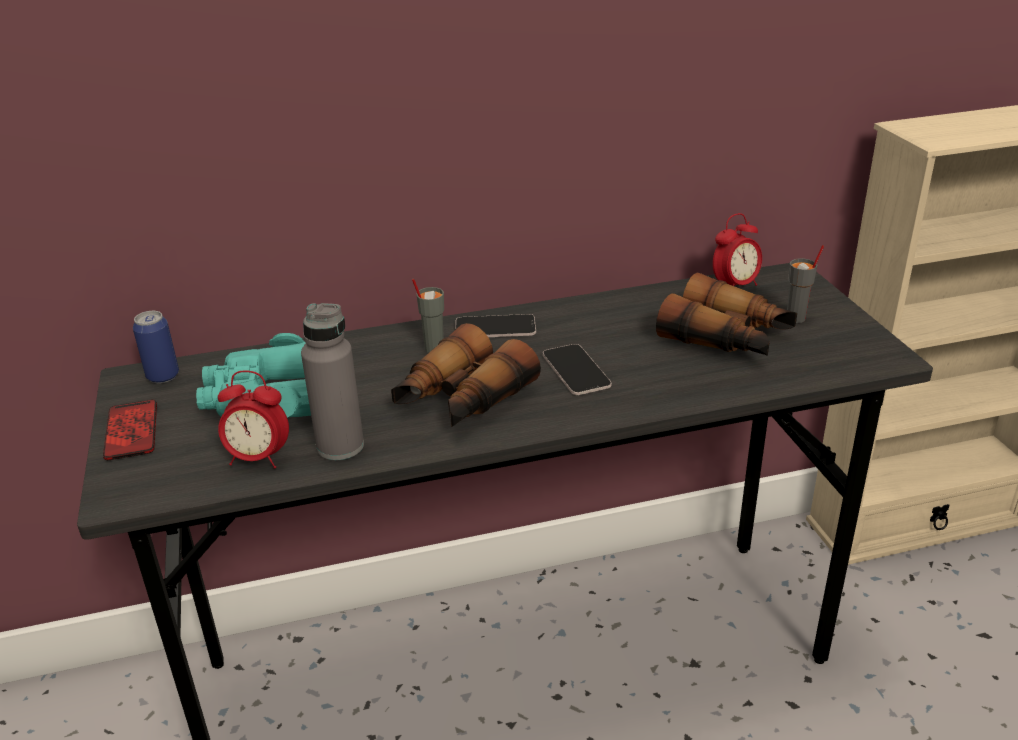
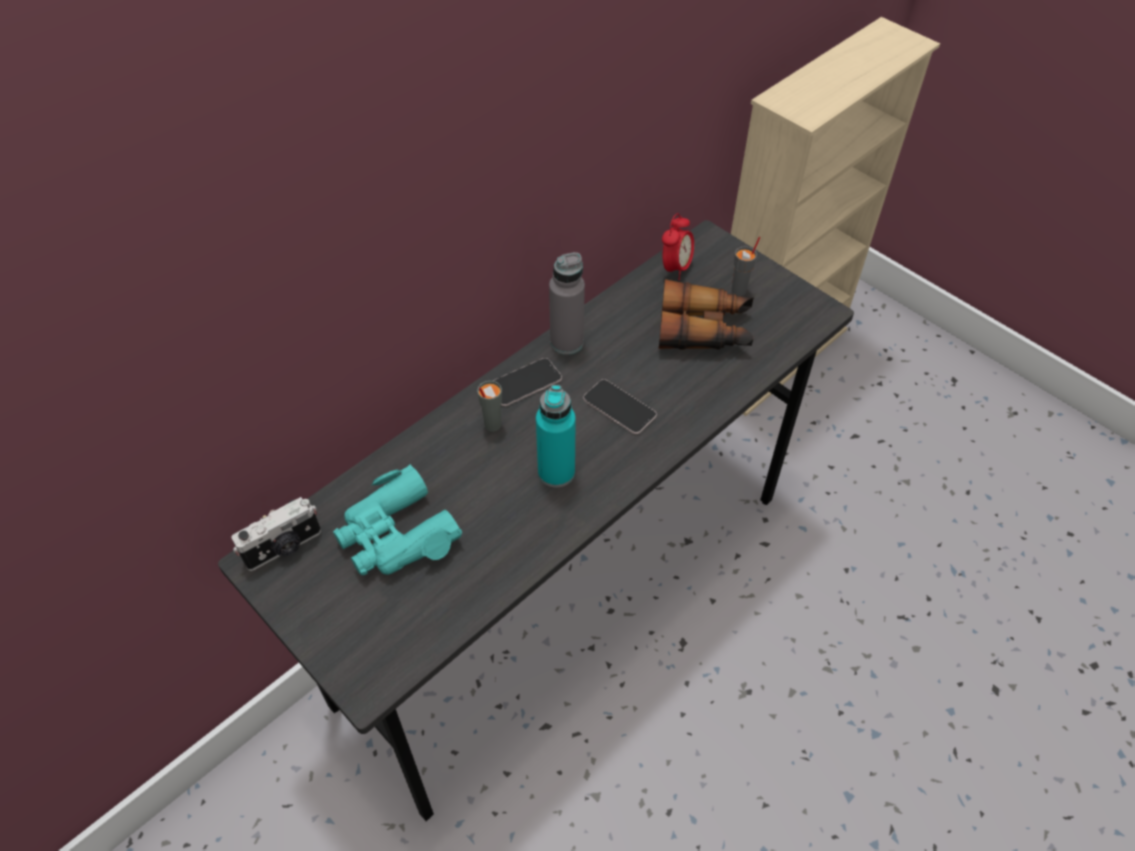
camera: 30 degrees left, 20 degrees up
(131, 431) = (313, 618): phone -> none
(163, 376) = (284, 548): can -> camera
(258, 458) = (447, 599): alarm clock -> none
(340, 446) = (500, 559): grey bottle -> grey bottle (566, 342)
(462, 399) = (556, 472): binoculars -> turquoise bottle

